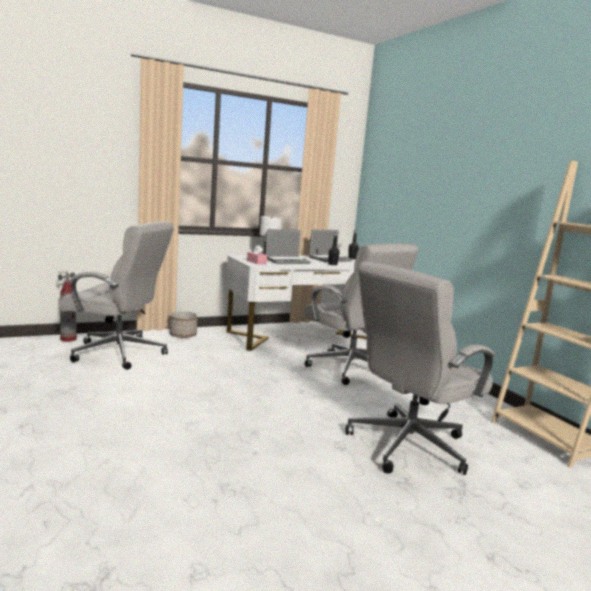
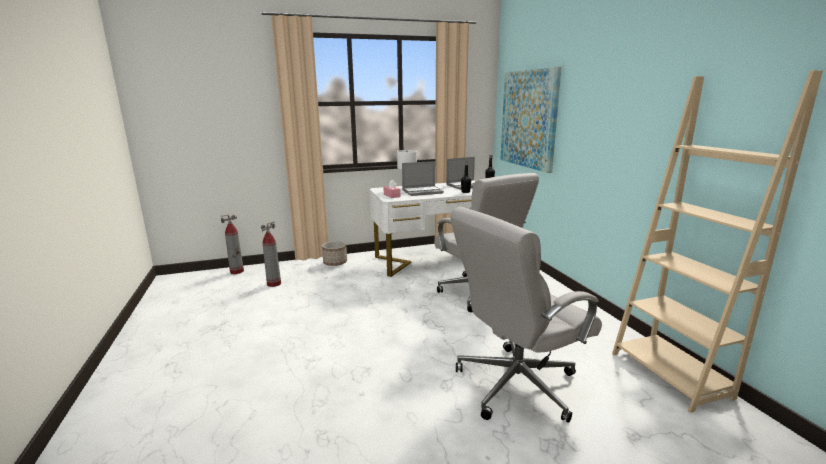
camera: 10 degrees right, 5 degrees up
(118, 353) = (274, 284): grey office chair -> fire extinguisher
(398, 195) = (528, 119): none -> picture

